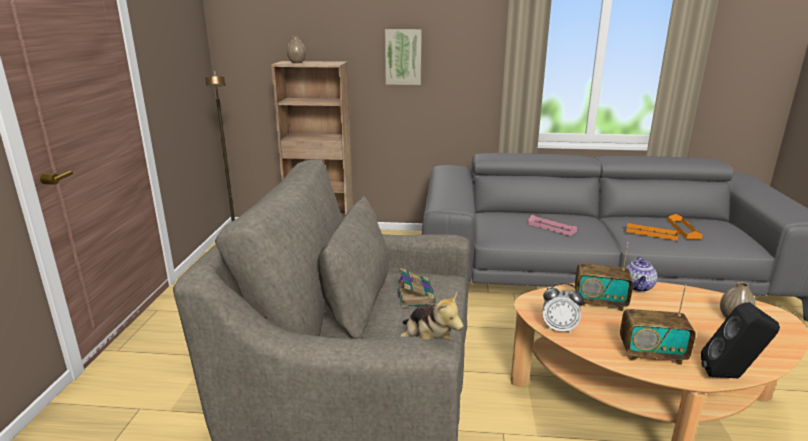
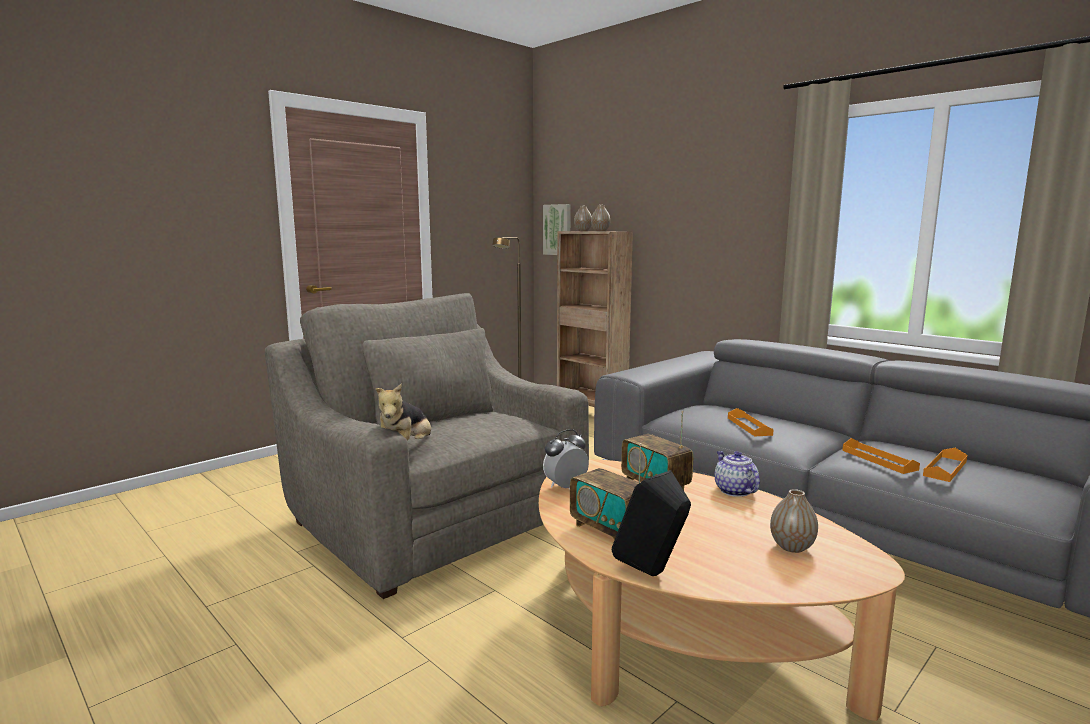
camera: 40 degrees right, 10 degrees down
(322, 63) = (600, 231): none -> vase
(403, 57) = (687, 227): picture -> picture (558, 229)
(415, 295) = (472, 422): book -> none
(552, 227) = (749, 426): pink tray -> orange tray
(559, 328) = (565, 487): alarm clock -> alarm clock turned 90 degrees clockwise
(638, 287) = (734, 490): teapot -> teapot turned 105 degrees clockwise

